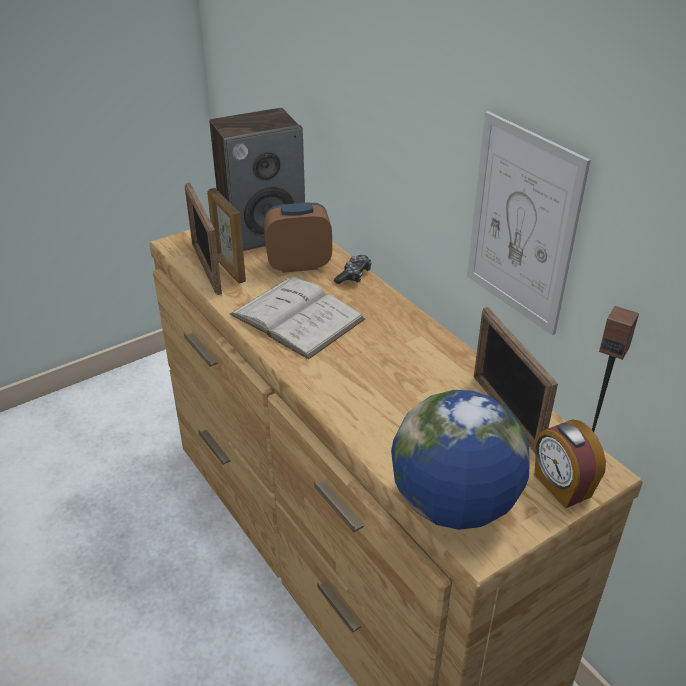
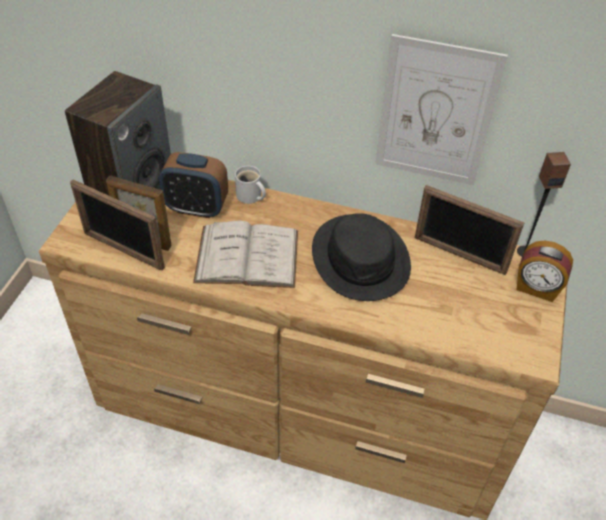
camera: 40 degrees left, 10 degrees up
(298, 264) = (196, 208): alarm clock -> alarm clock turned 120 degrees counterclockwise
(354, 275) = (250, 197): game controller -> white mug
(398, 367) = (361, 258): none -> black hat
(454, 505) = (496, 340): globe -> none

